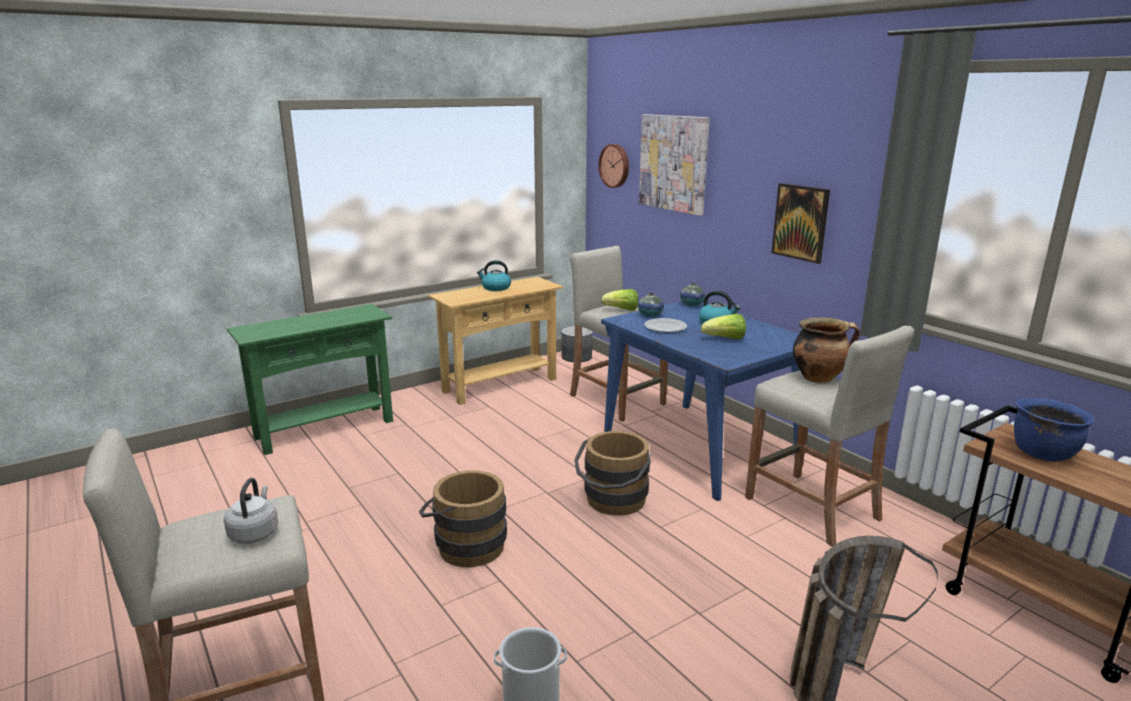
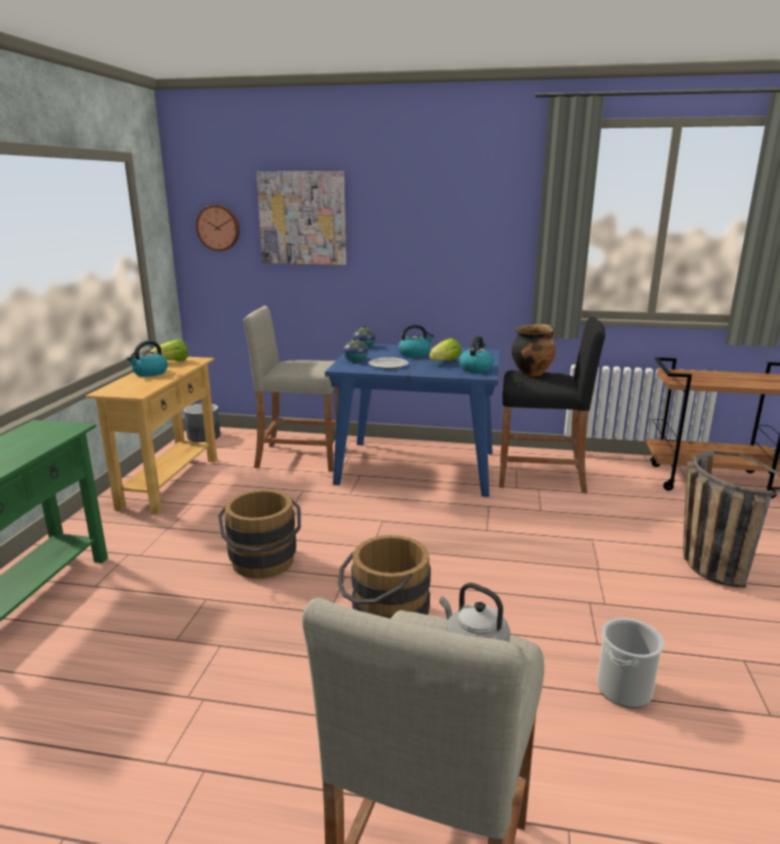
camera: 45 degrees left, 0 degrees up
(613, 502) = (430, 530): brown bucket -> brown bucket (264, 564)
(622, 310) = (302, 365): lettuce -> lettuce (172, 362)
(737, 353) = (475, 368): none -> kettle
(800, 222) = (455, 256): picture -> none
(812, 508) = (541, 477): beige stool -> black stool
(1042, 453) = (702, 377): blue cooking pot -> none

